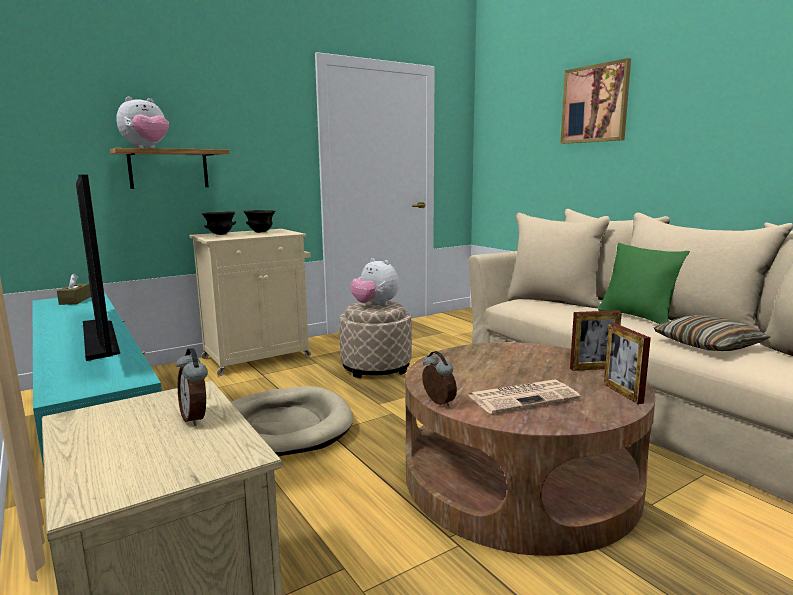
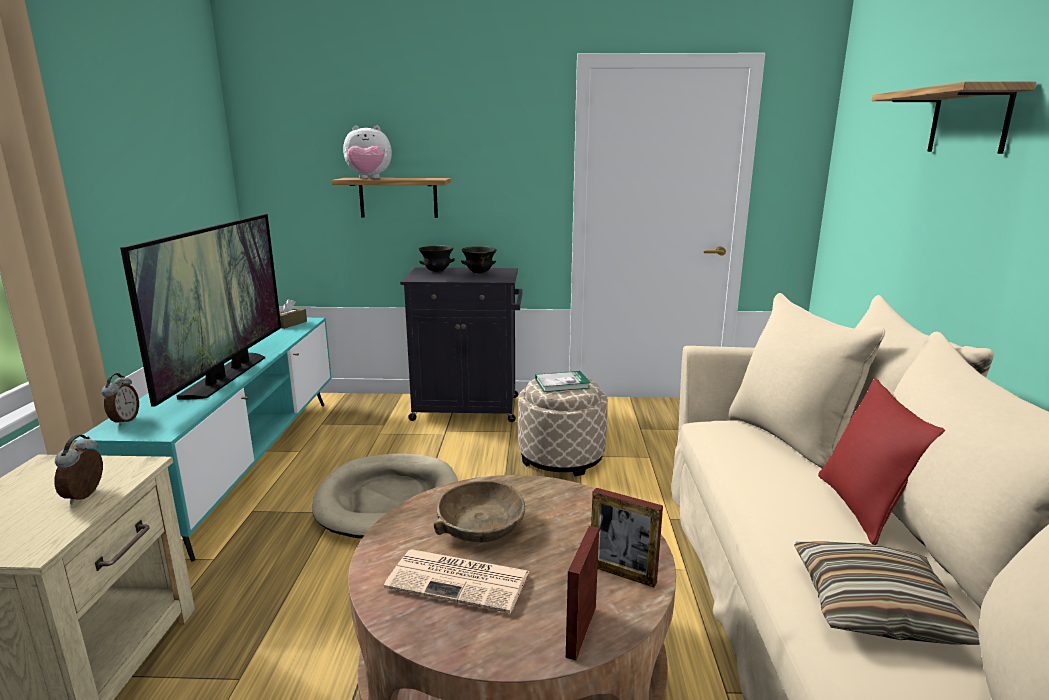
camera: 35 degrees right, 5 degrees up
(258, 357) = (468, 408): beige cabinet -> black cabinet
(375, 305) = (562, 383): plush toy -> book
(437, 403) = (370, 549): alarm clock -> alarm clock (124, 420)
(479, 373) = (481, 525): none -> brown bowl
(595, 104) = (969, 121): picture -> shelf
(637, 317) = (861, 508): green pillow -> red pillow

